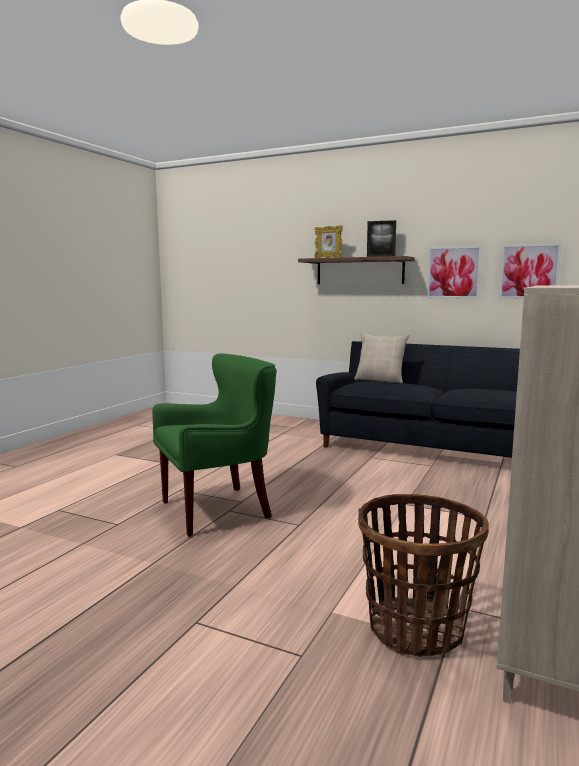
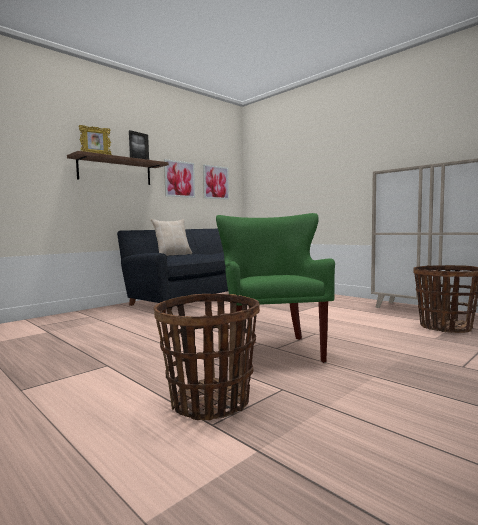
camera: 70 degrees left, 5 degrees down
(93, 504) = (210, 402): none -> basket

